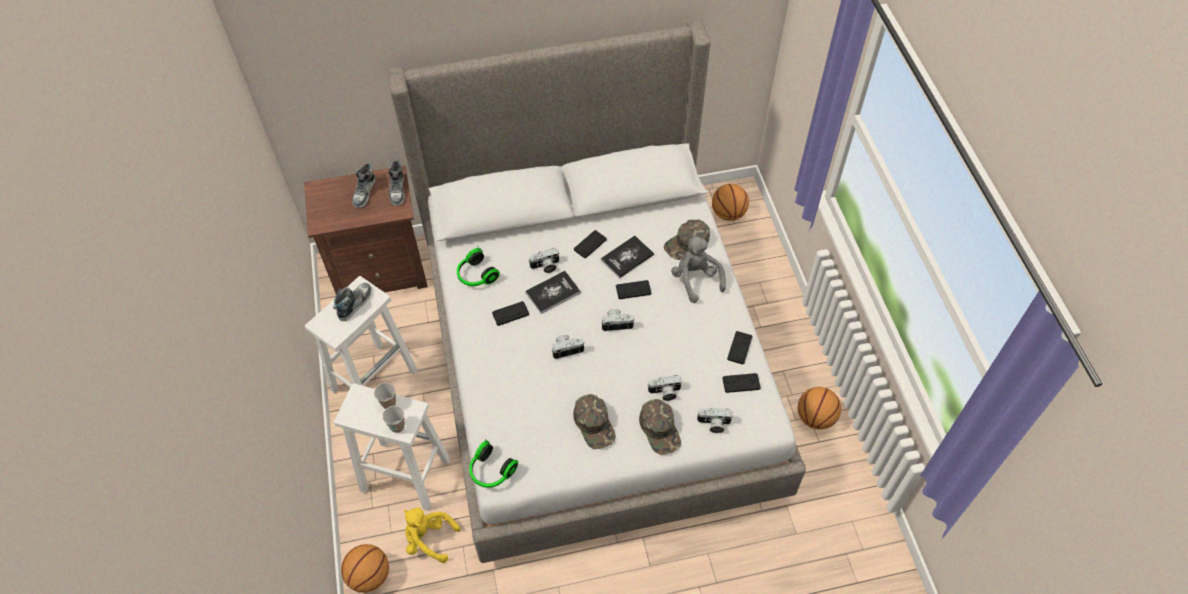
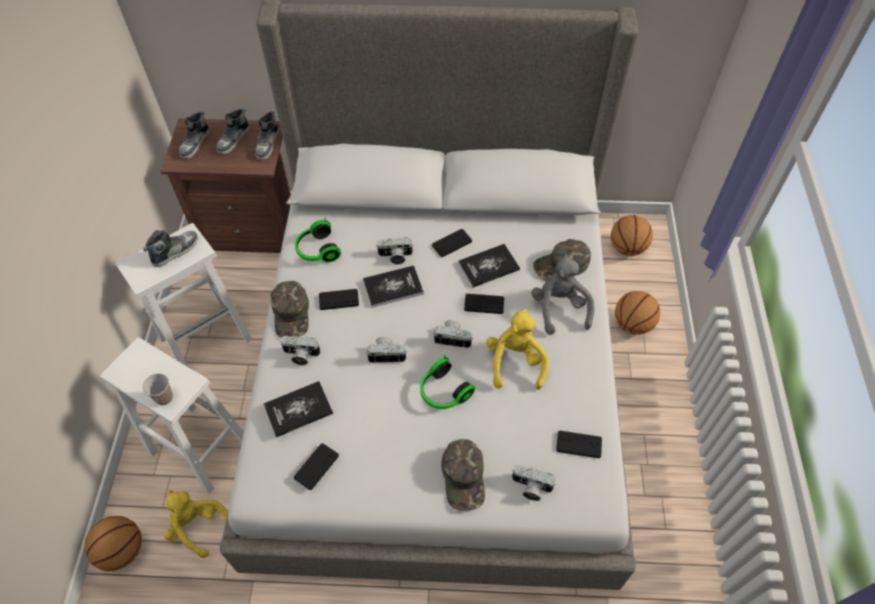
camera: 15 degrees right, 0 degrees up
(330, 203) = (195, 143): none -> shoe
(389, 403) = (166, 369): cup -> none
(491, 471) = (251, 478): headphones -> headphones (443, 392)
(510, 410) = (298, 409): none -> book
(594, 424) = (388, 451): green cap -> green cap (291, 313)
(665, 392) = (483, 433): camera -> camera (300, 355)
(673, 331) = (515, 362): none -> yellow plush toy
(739, 348) = (589, 401): black game controller -> black game controller (316, 466)
(815, 418) = (668, 499): basketball -> basketball (633, 324)

